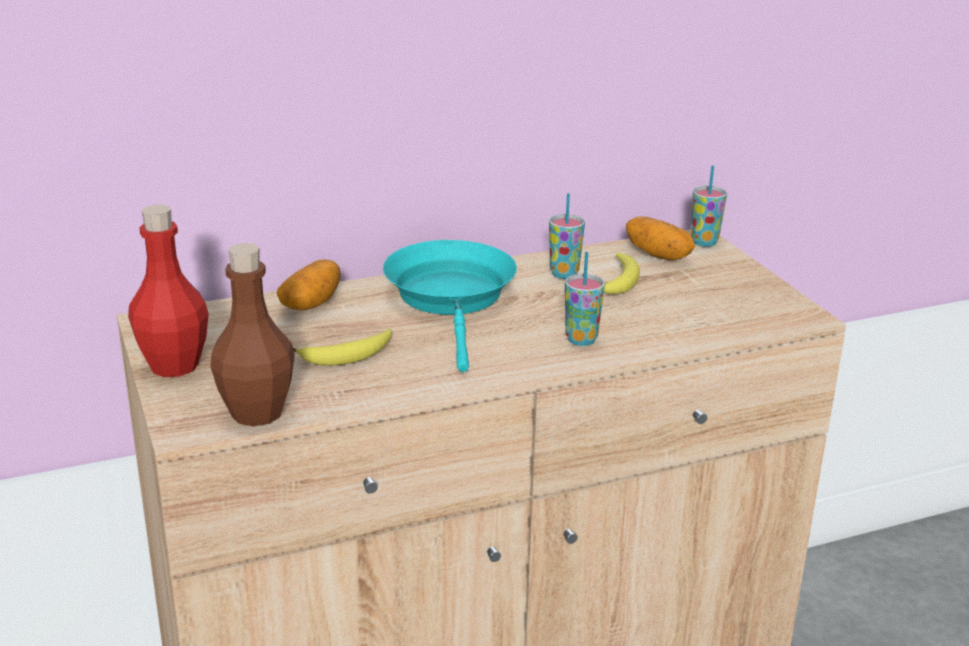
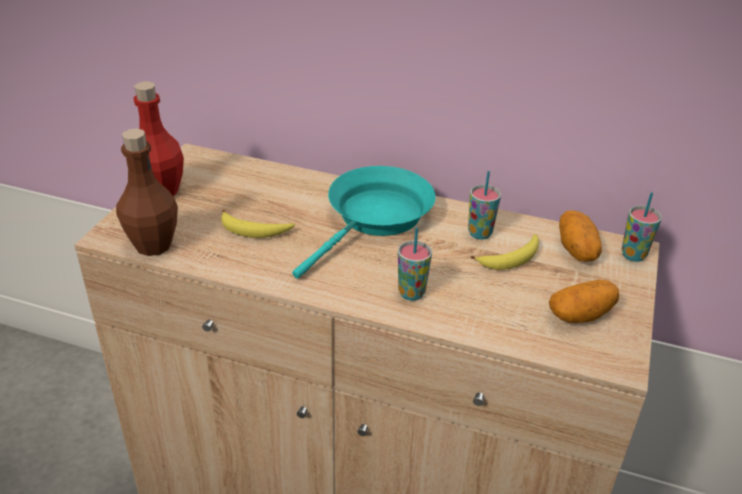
camera: 40 degrees right, 10 degrees up
(311, 304) = (289, 182): potato -> potato (581, 315)

